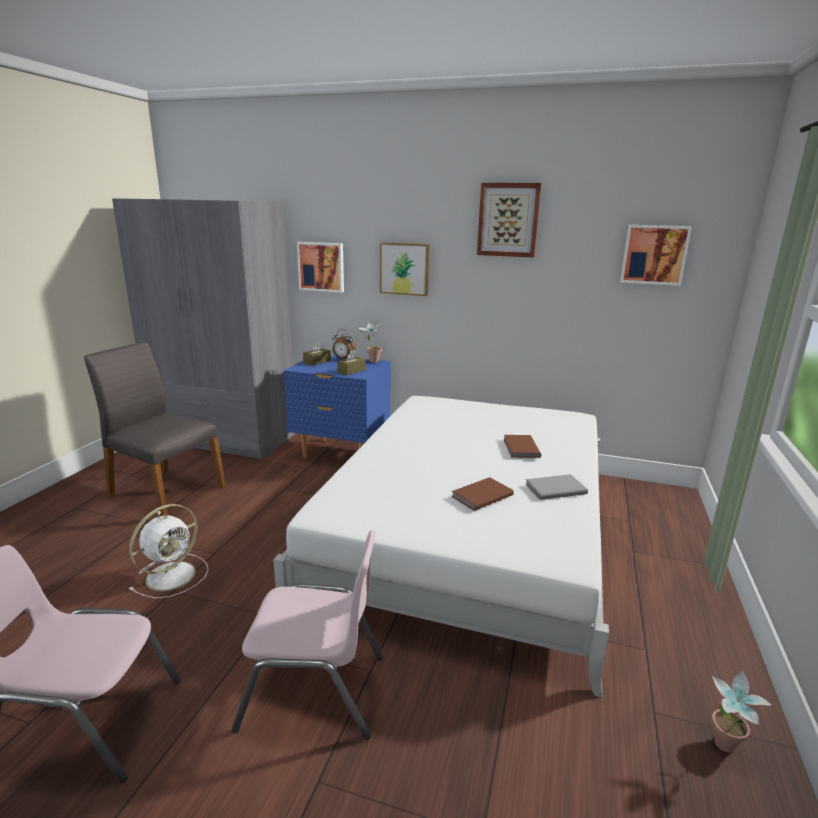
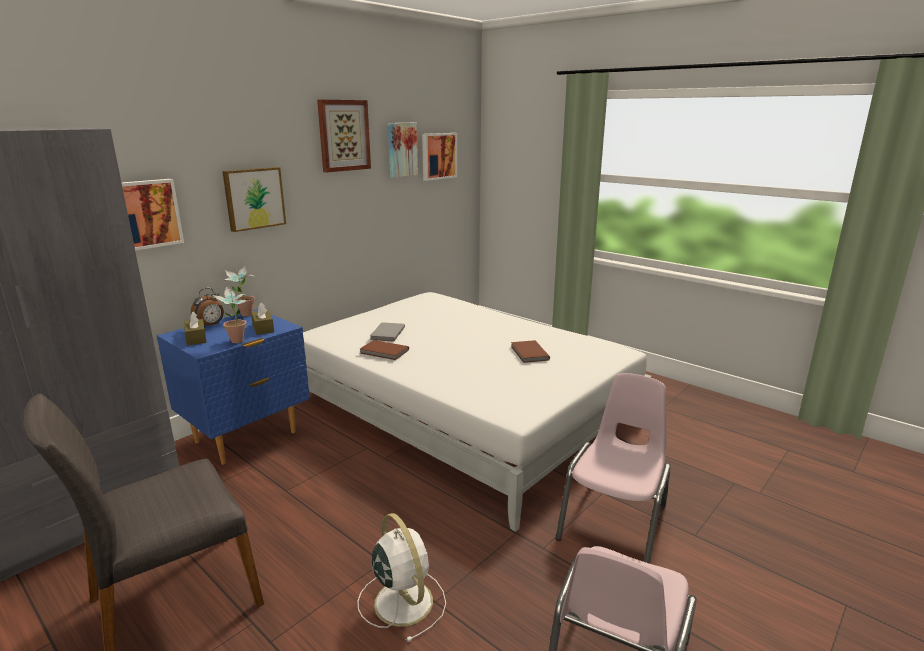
camera: 65 degrees left, 0 degrees up
(520, 448) = (466, 324): brown book -> brown book (384, 352)
(554, 489) = (533, 332): grey book -> grey book (386, 333)
(589, 241) = (401, 149): none -> picture
(723, 749) = (689, 400): potted plant -> potted plant (238, 342)

